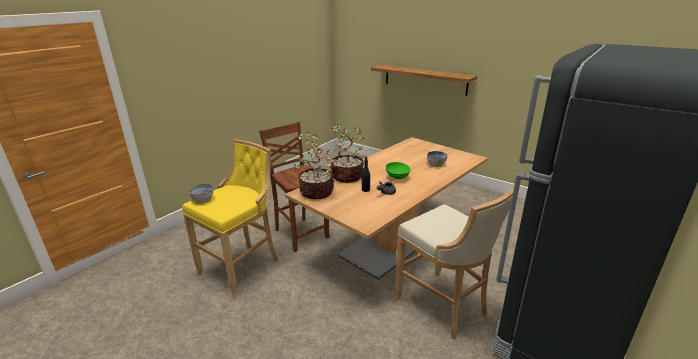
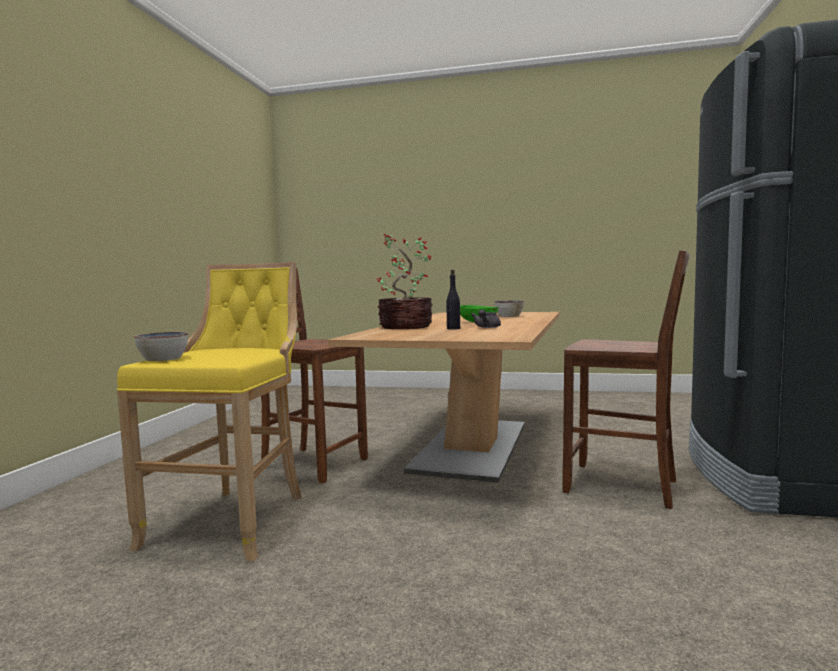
camera: 25 degrees left, 20 degrees down
(315, 191) = (378, 334): potted plant -> none
(425, 79) = (425, 254): shelf -> none
(444, 307) = (623, 487): beige stool -> brown chair

